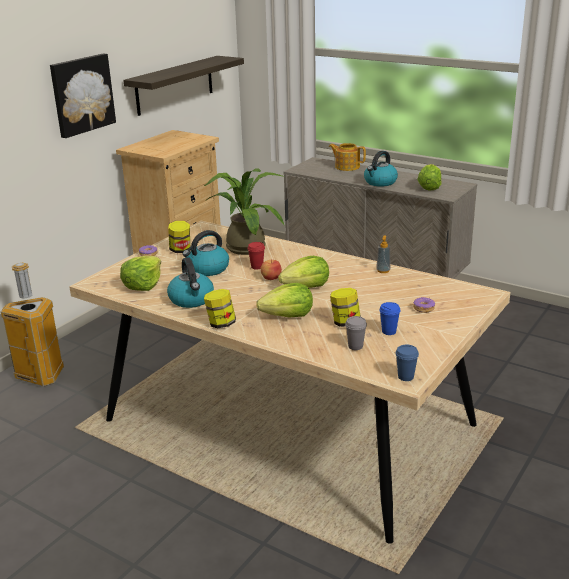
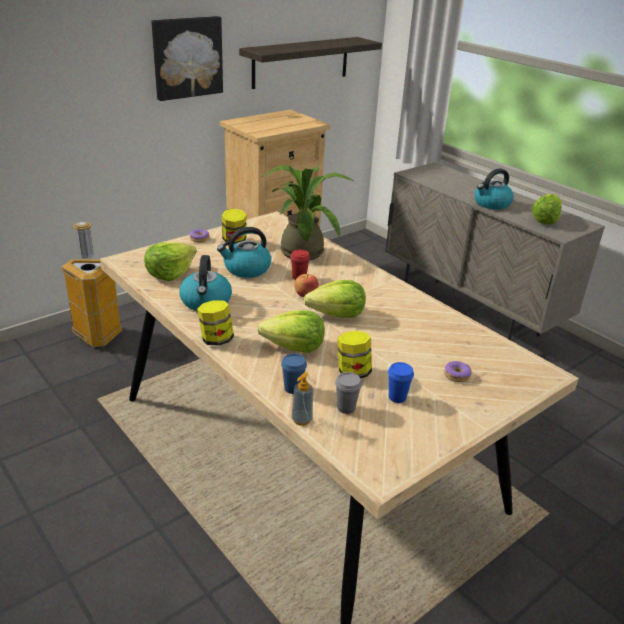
camera: 15 degrees right, 5 degrees up
(347, 167) = (465, 179): teapot -> none
(383, 271) = (436, 313): soap dispenser -> soap dispenser (301, 420)
(405, 377) = (381, 469): blue cup -> blue cup (293, 388)

